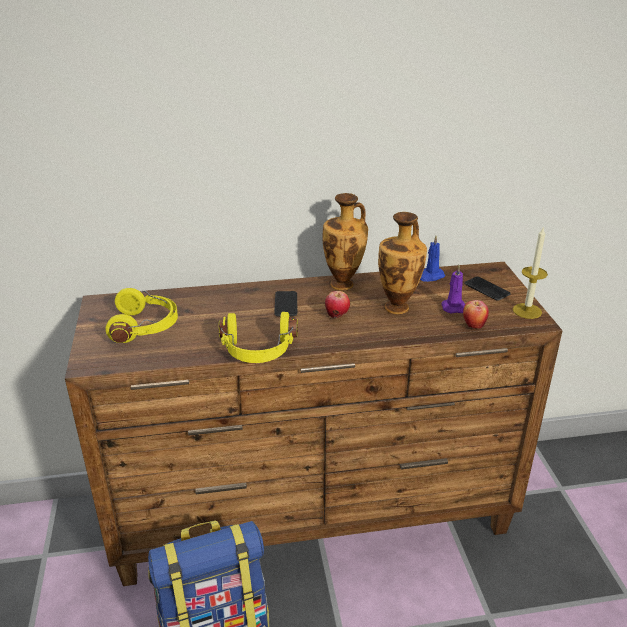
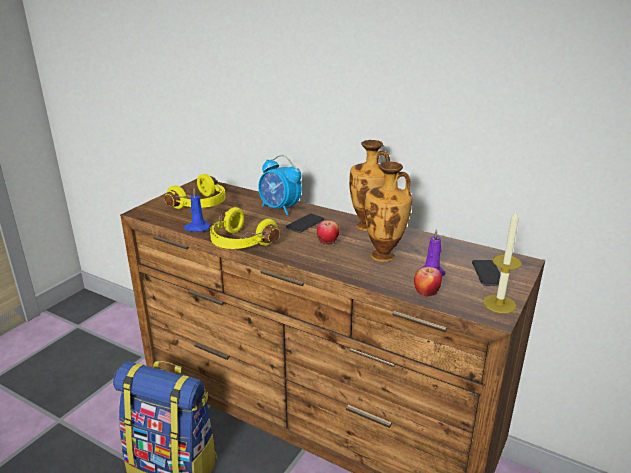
camera: 40 degrees right, 5 degrees down
(236, 298) = (280, 208): none -> alarm clock
(430, 276) = (450, 246): blue candle -> blue candle (197, 228)

